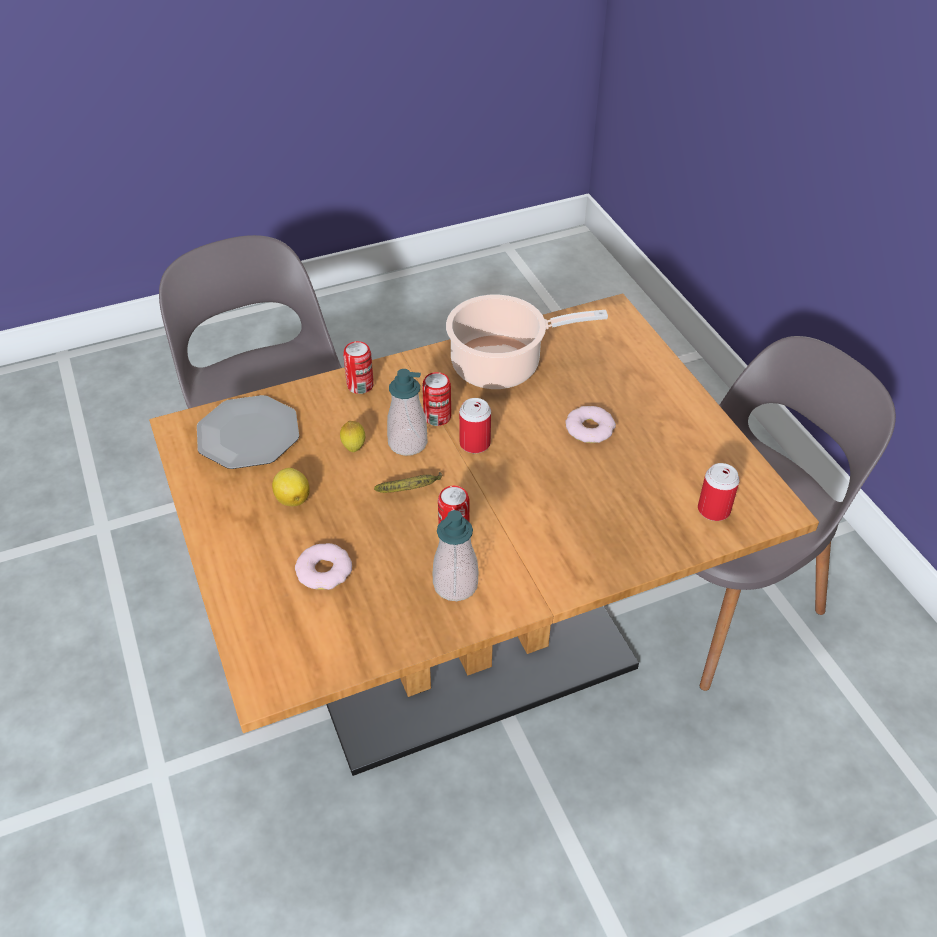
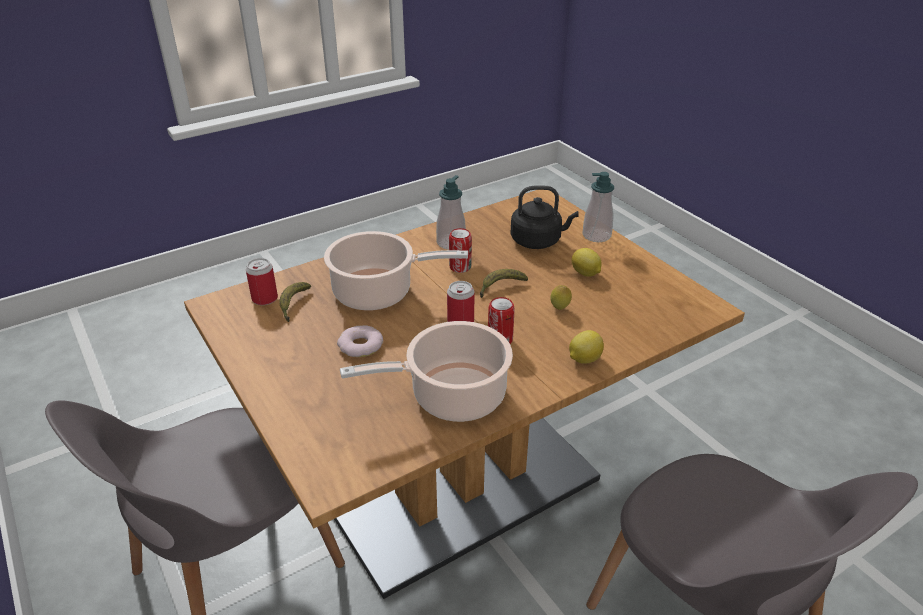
camera: 170 degrees right, 10 degrees down
(248, 434) = (652, 309): plate -> none
(324, 571) = (538, 241): donut -> black kettle
(360, 385) = (584, 359): can -> lemon
(407, 443) = (517, 317): soap dispenser -> soap dispenser (596, 235)
(568, 501) = (378, 292): none -> cooking pot
(674, 495) = (293, 305): none -> banana

